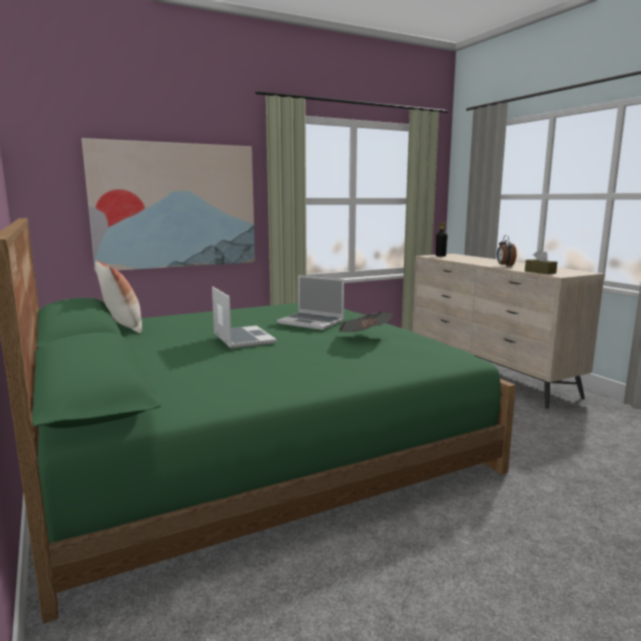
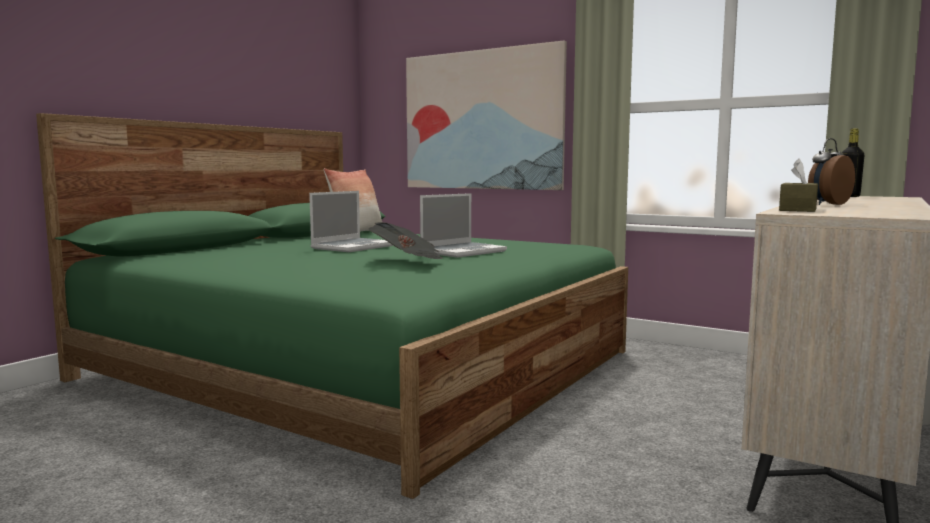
camera: 60 degrees right, 5 degrees down
(312, 322) = (463, 251): laptop -> laptop turned 135 degrees counterclockwise

